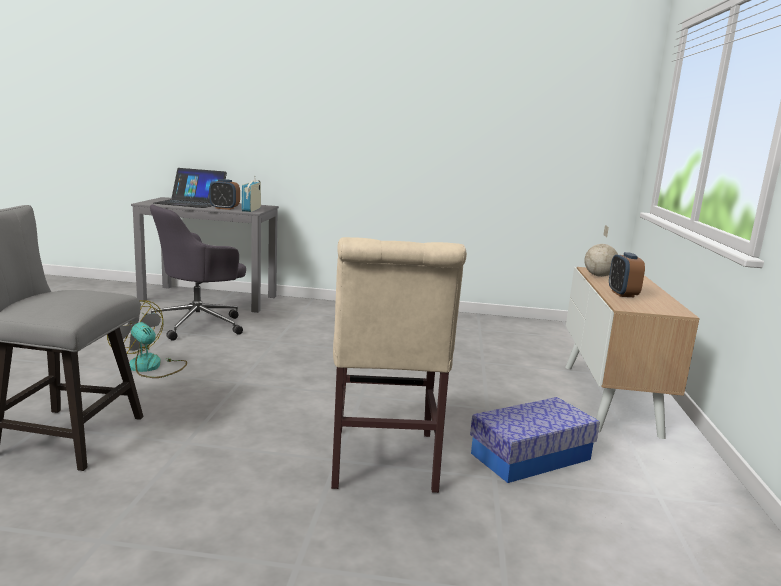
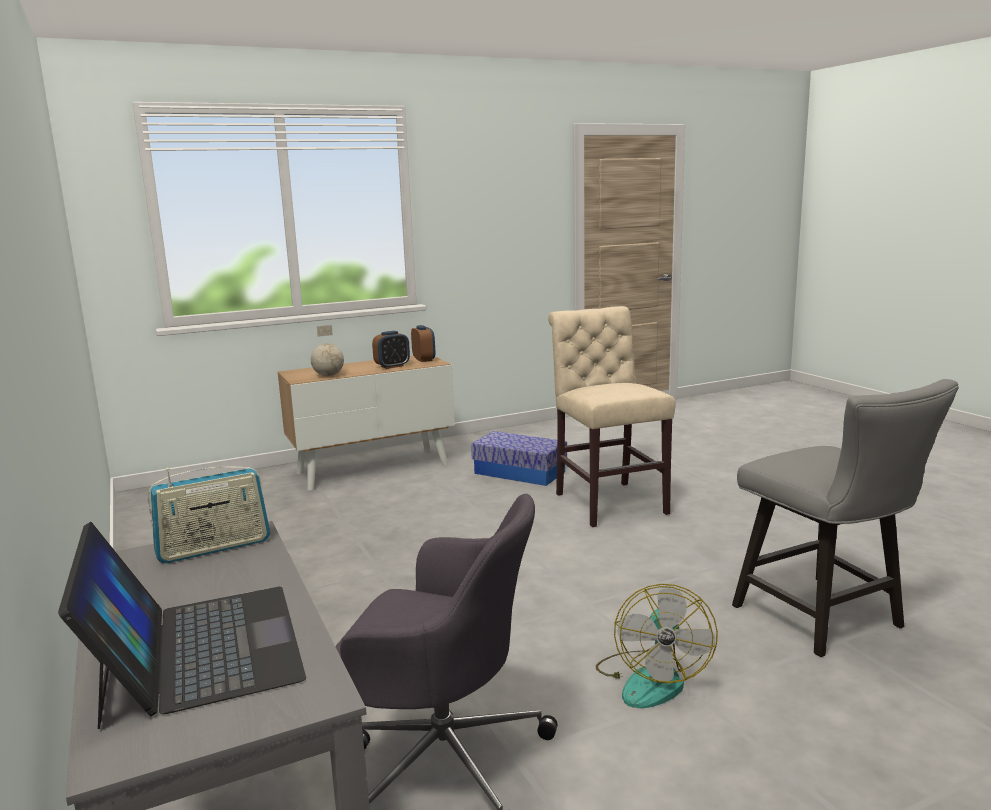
camera: 120 degrees left, 0 degrees up
(224, 208) = (245, 571): alarm clock -> alarm clock (424, 359)
(383, 464) = (607, 502): beige chair -> beige chair turned 75 degrees counterclockwise

